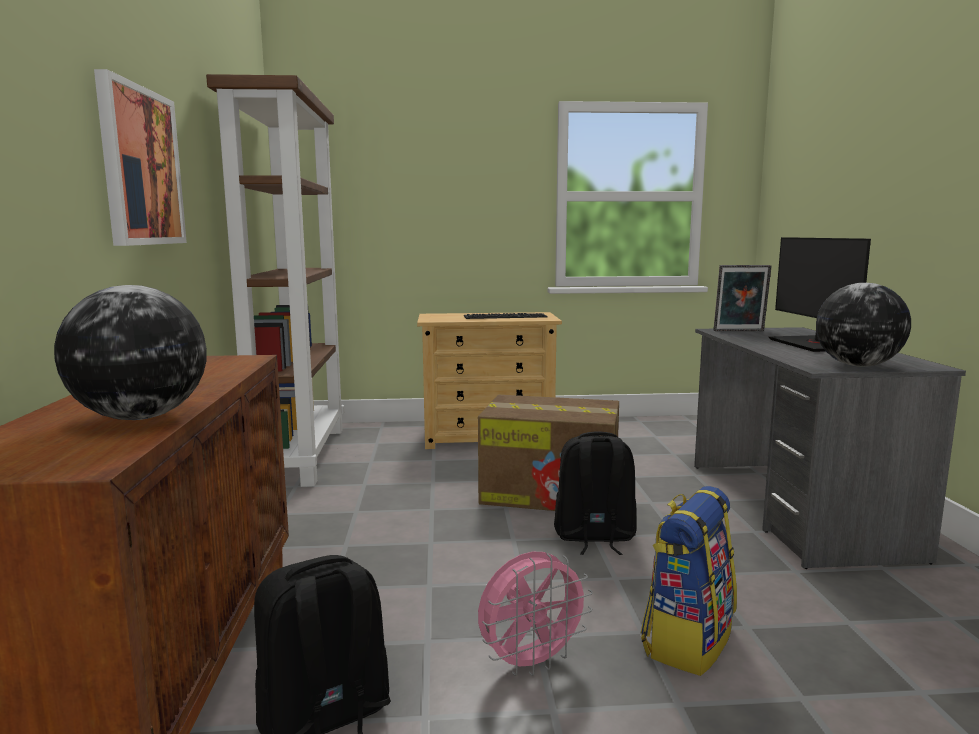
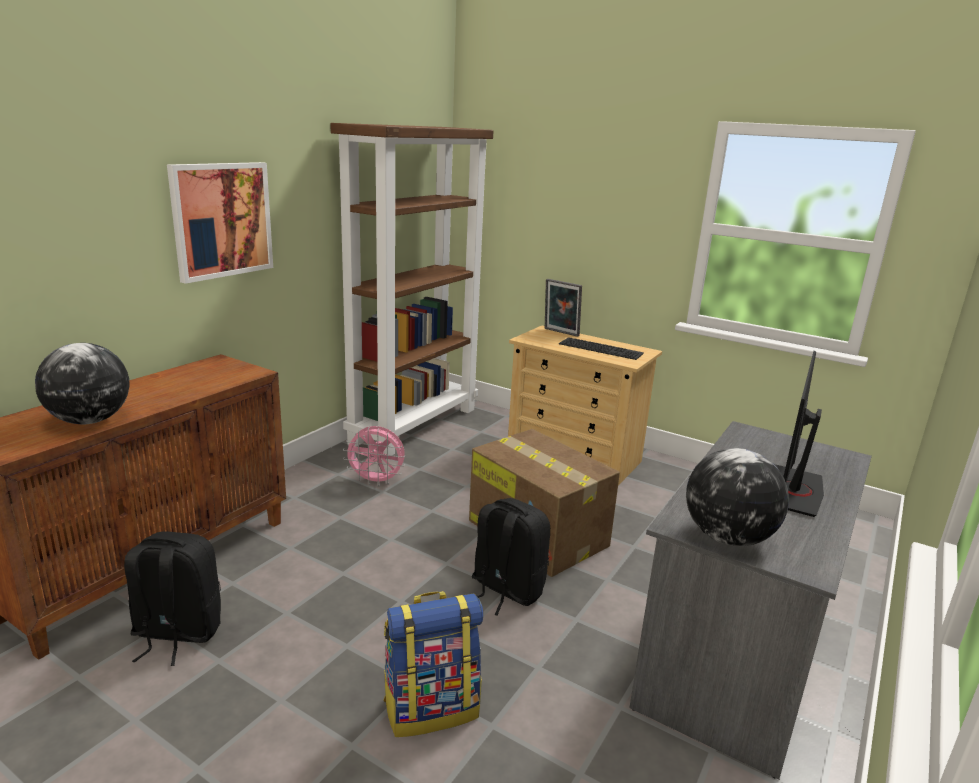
camera: 35 degrees right, 10 degrees up
(531, 663) = (316, 662): pink fan -> pink fan (376, 481)
(739, 331) = (767, 440): picture frame -> picture frame (560, 332)

